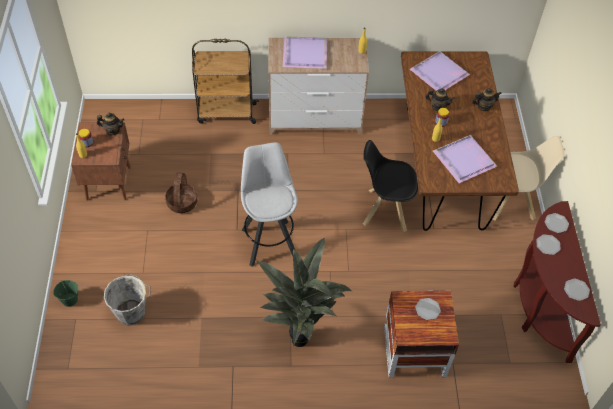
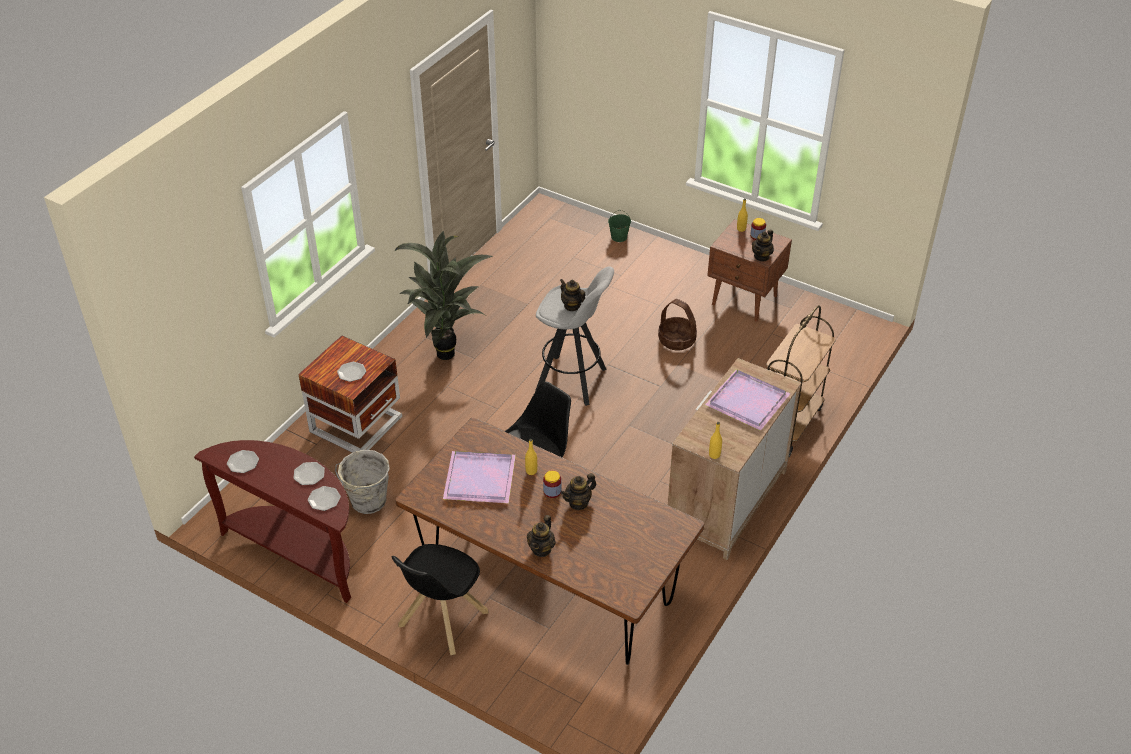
camera: 125 degrees right, 10 degrees down
(132, 313) = (572, 266): grey bucket -> grey bucket (367, 502)
(267, 194) = (572, 306): none -> teapot
(439, 74) = (633, 537): purple tray -> none
(512, 202) = (441, 620): beige chair -> black chair

